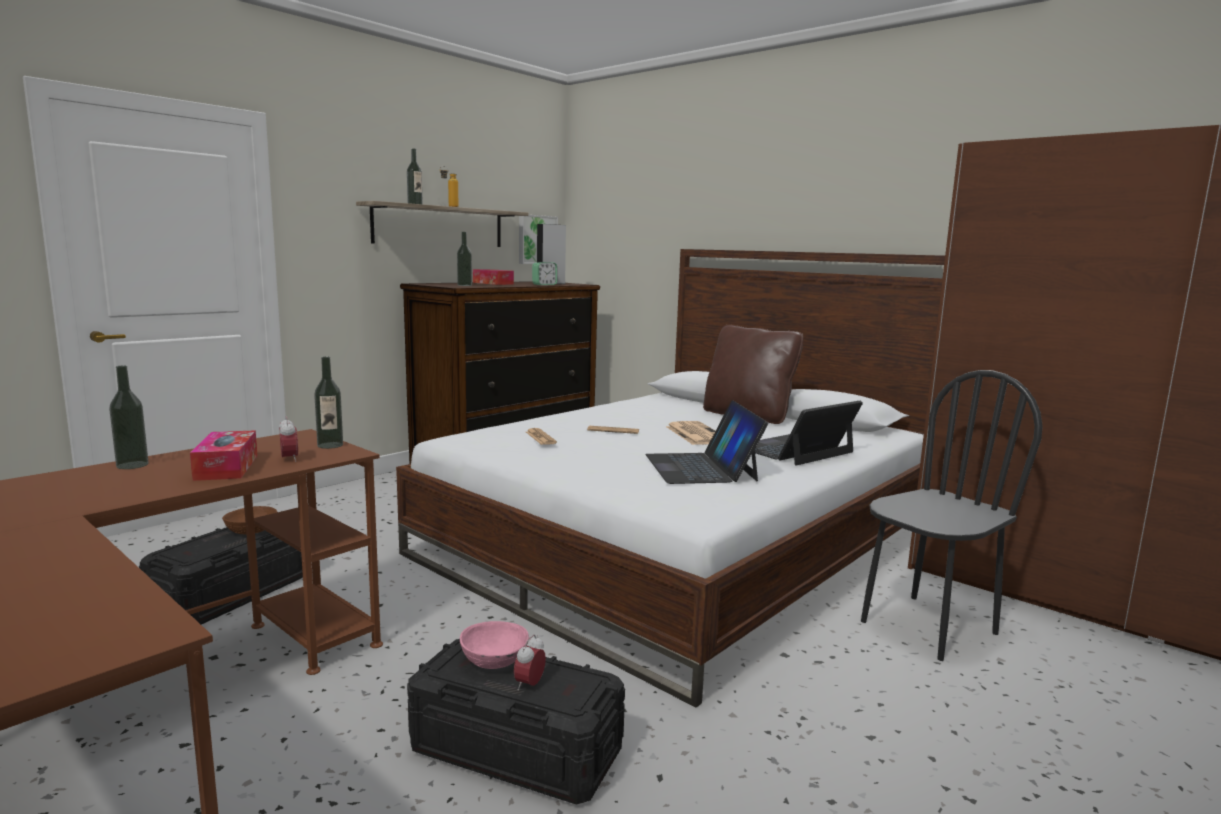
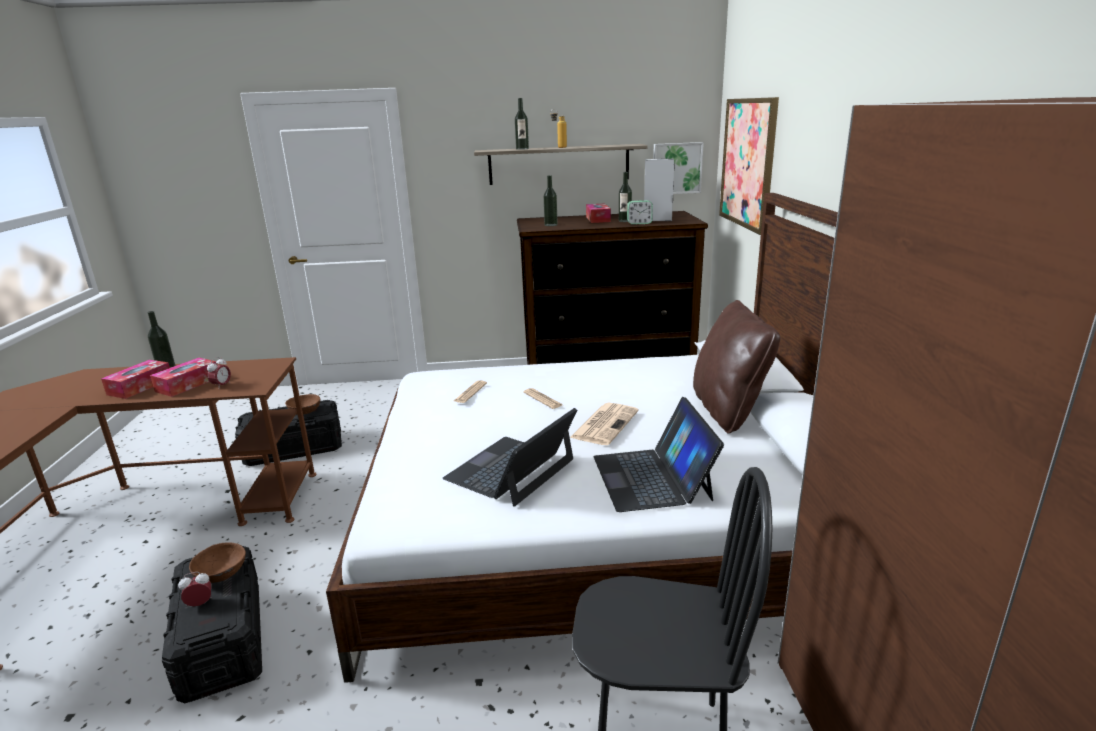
camera: 45 degrees right, 10 degrees up
(143, 482) = (140, 386): none -> tissue box
(330, 445) = (265, 377): bottle -> bottle (625, 221)
(494, 660) = (220, 574): pink bowl -> brown bowl
(626, 231) = (748, 163): none -> picture
(794, 450) = (652, 477): laptop -> laptop turned 105 degrees counterclockwise

